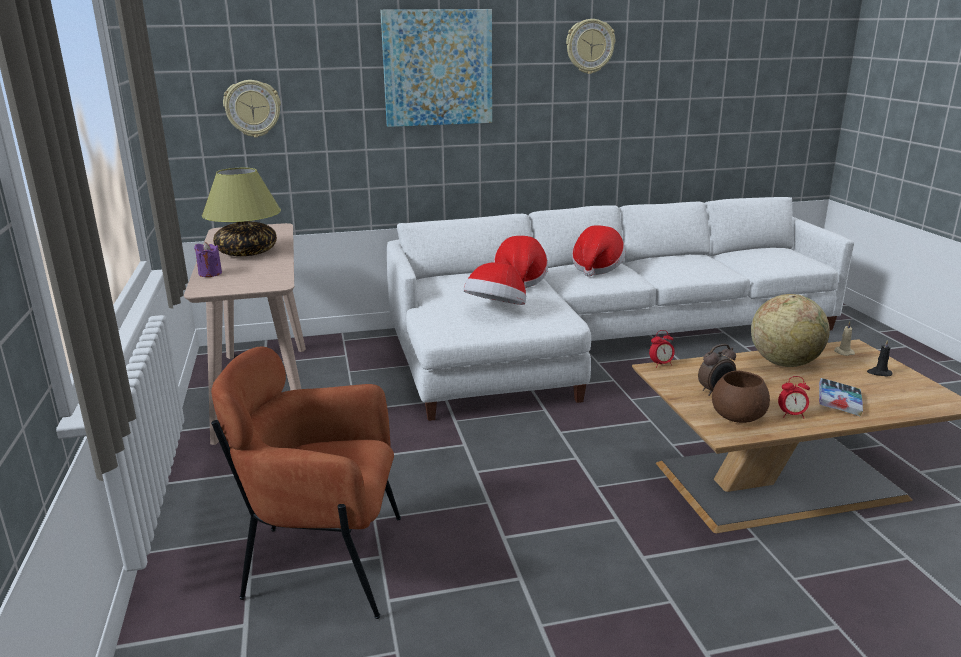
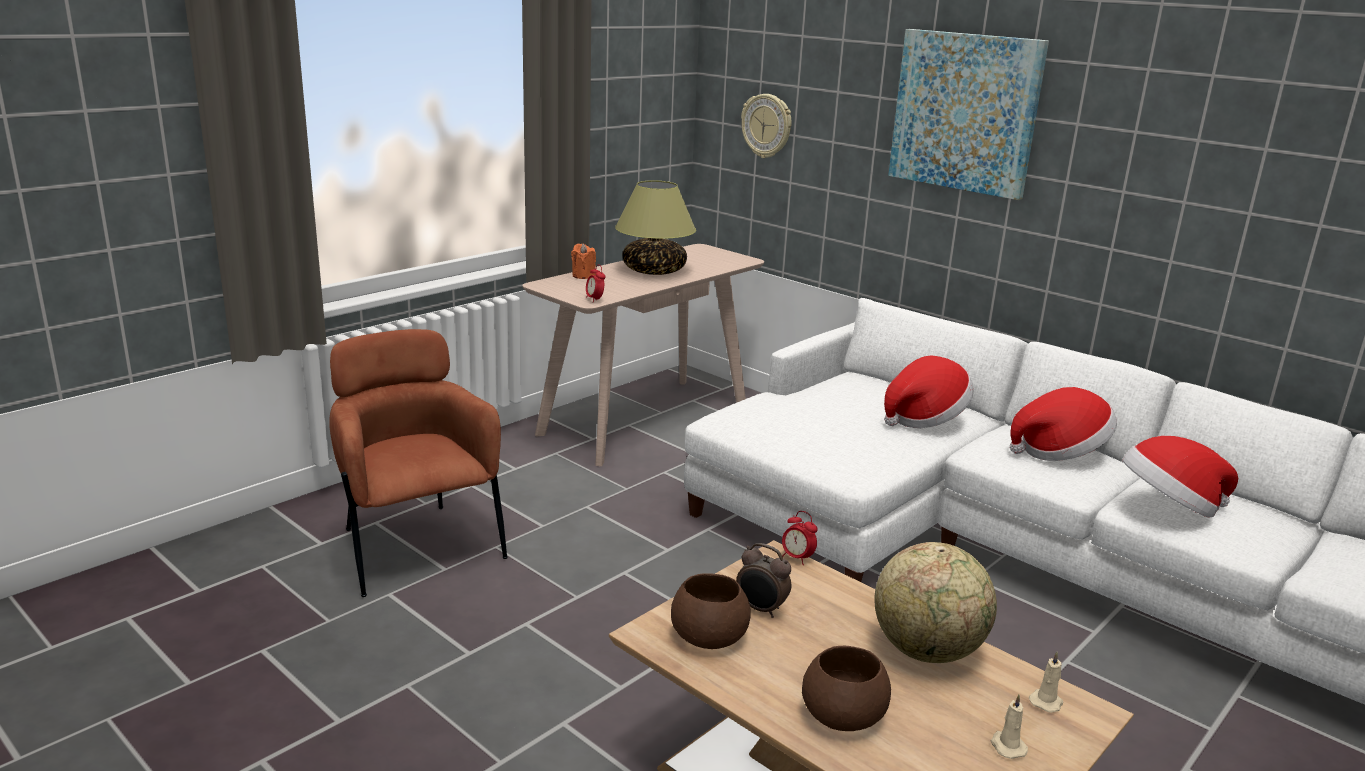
camera: 55 degrees right, 0 degrees up
(210, 273) = (583, 275): purple candle -> orange candle
(496, 310) = (810, 428): hat -> hat (1168, 507)
(589, 46) = (1199, 114): wall clock -> none
(791, 415) = (755, 678): alarm clock -> alarm clock (595, 300)
(839, 402) = (844, 714): book -> brown bowl
(879, 373) = (1007, 746): black candle -> beige candle

